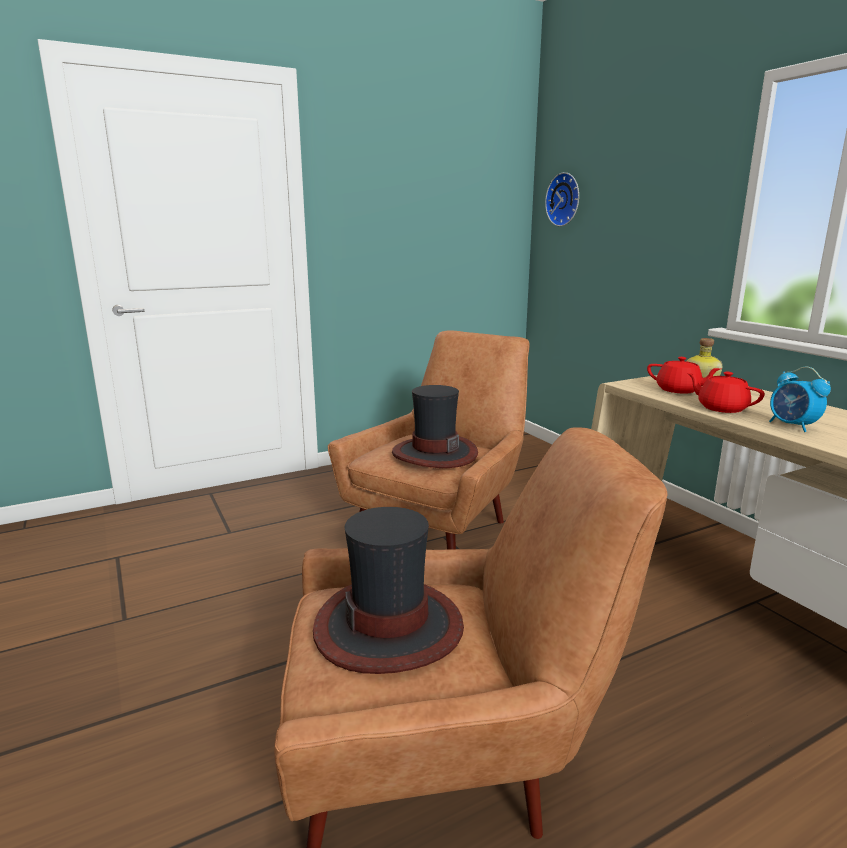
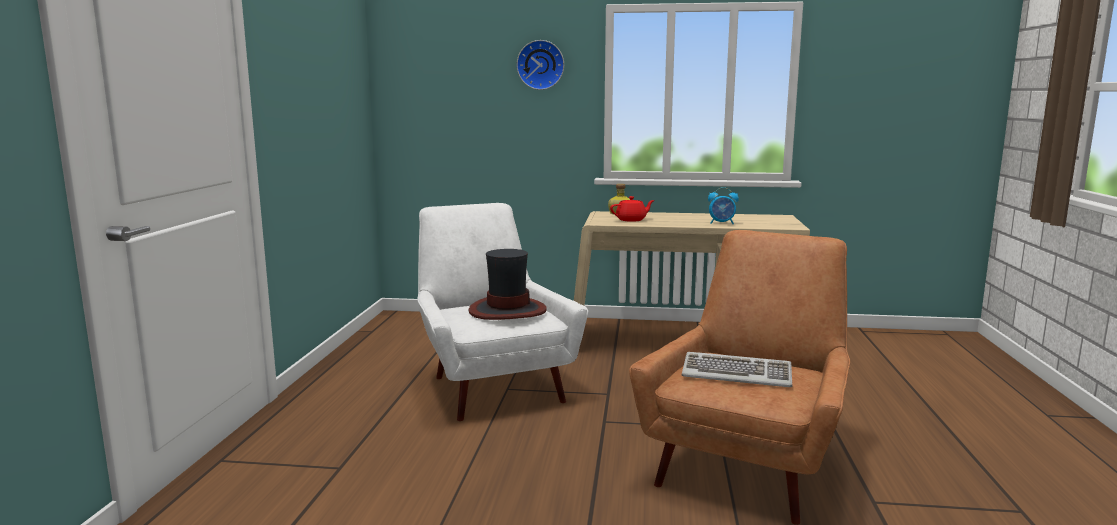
camera: 55 degrees left, 5 degrees down
(389, 626) = (737, 374): hat -> keyboard
(441, 526) = (490, 384): brown armchair -> white armchair
(565, 199) = (418, 82): wall clock -> wall clock (540, 65)
(721, 408) = (676, 223): red teapot -> none

